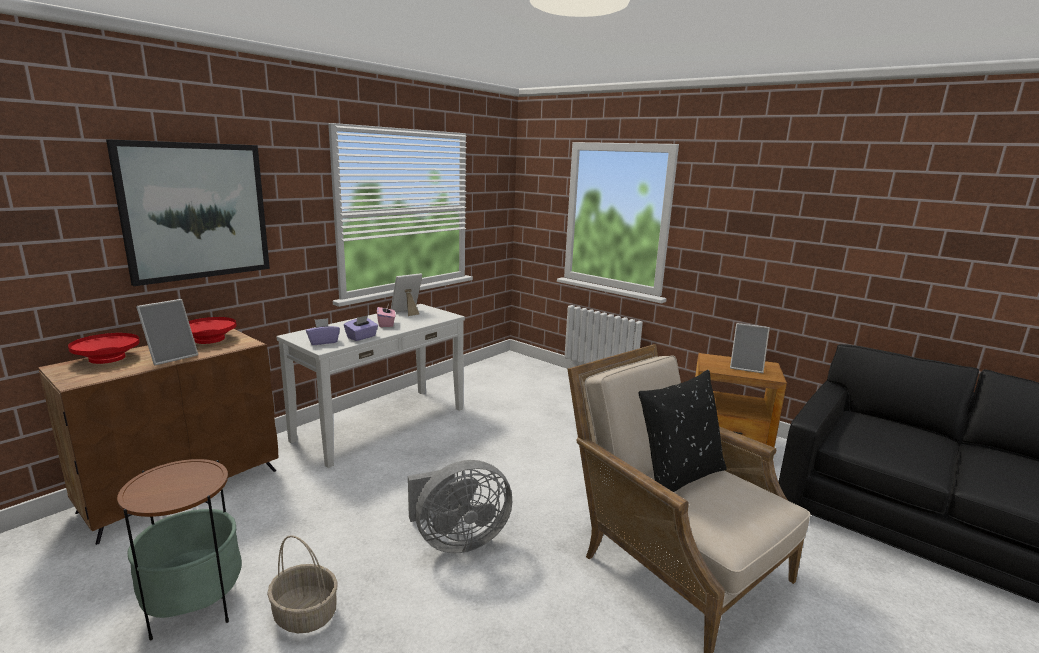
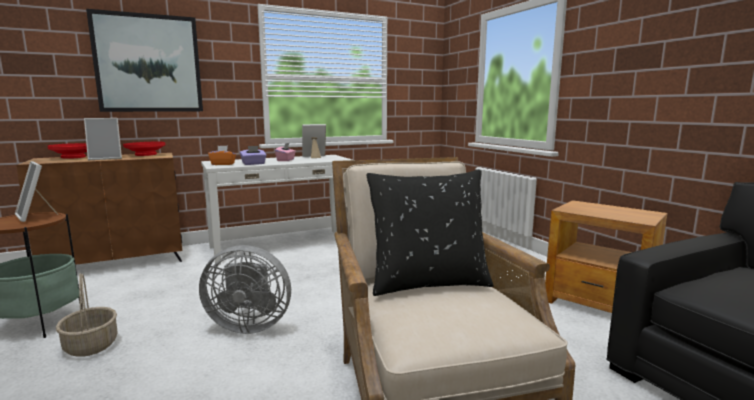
camera: 25 degrees right, 5 degrees down
(323, 342) = (223, 164): purple tissue box -> orange tissue box
(746, 367) = (616, 212): picture frame -> picture frame (36, 216)

